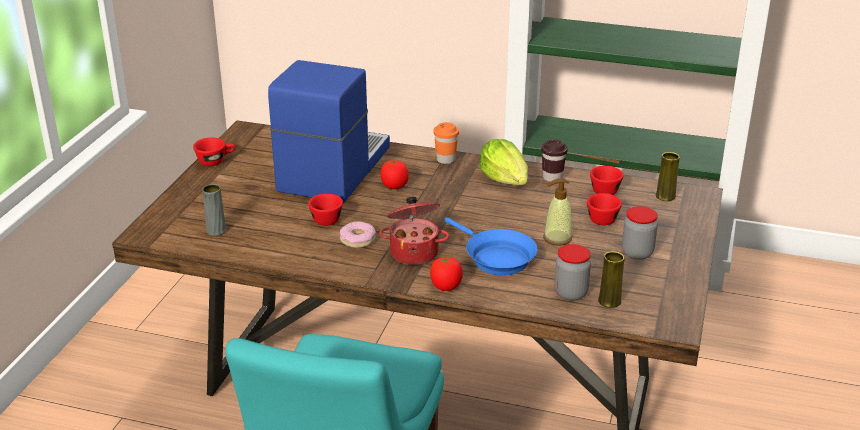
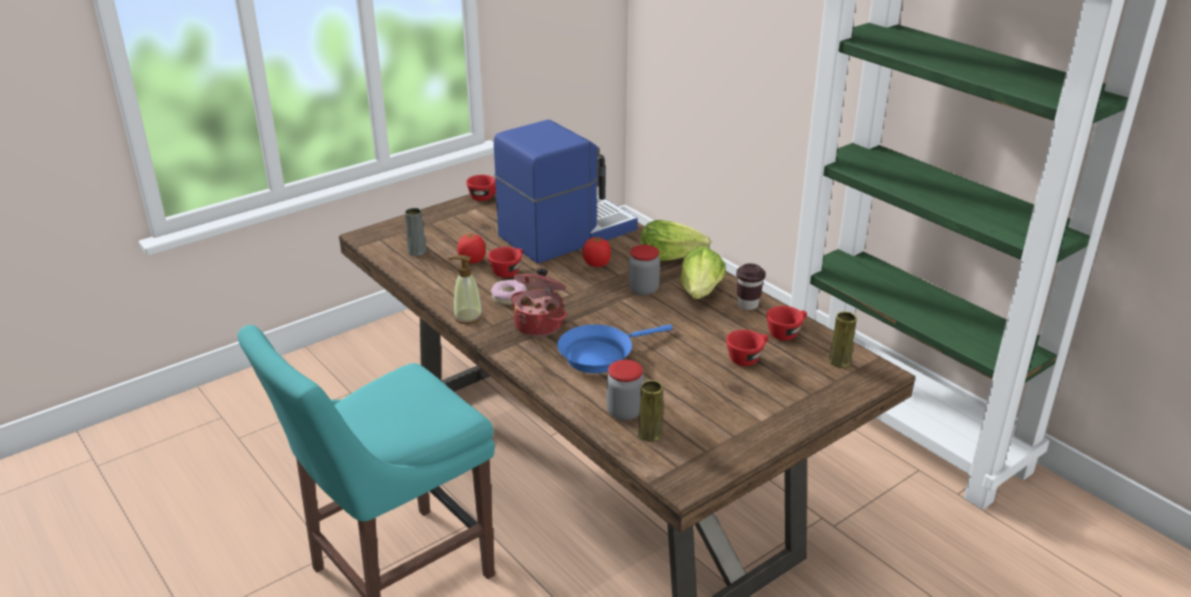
camera: 35 degrees right, 0 degrees up
(445, 160) = (670, 256): orange cup -> lettuce
(446, 286) = (527, 362): tomato -> tomato (472, 260)
(495, 257) = (600, 355): blue frying pan -> blue frying pan turned 60 degrees clockwise
(557, 238) = (678, 360): soap dispenser -> soap dispenser (467, 317)
(637, 253) = (737, 402): jar -> jar (643, 289)

